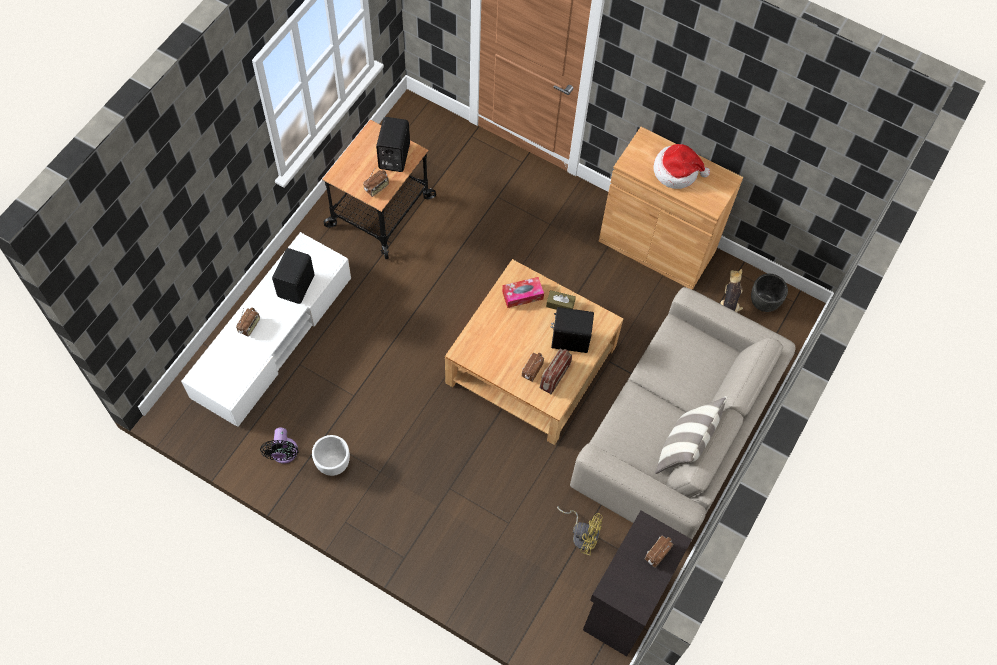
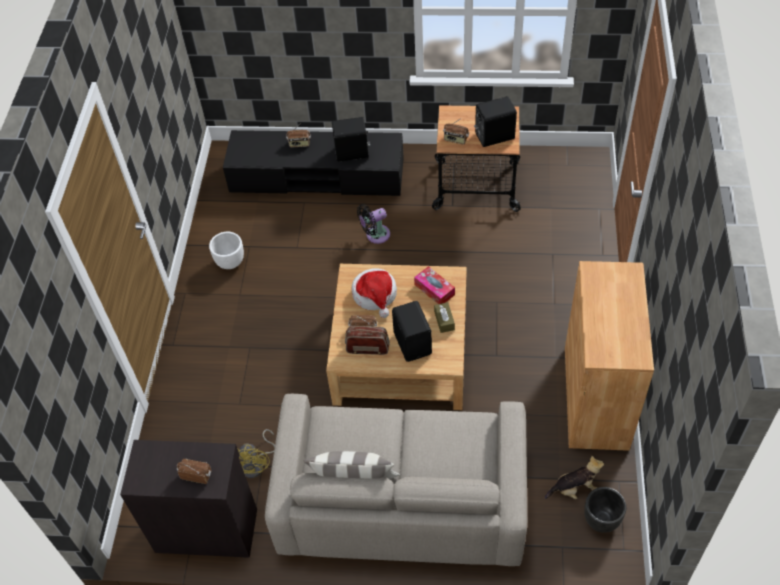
camera: 70 degrees right, 10 degrees down
(273, 337) = (317, 176): white tv stand -> black tv stand
(284, 454) = (222, 229): black fan -> black fan (375, 235)
(677, 171) = (614, 312): hat -> hat (375, 295)

